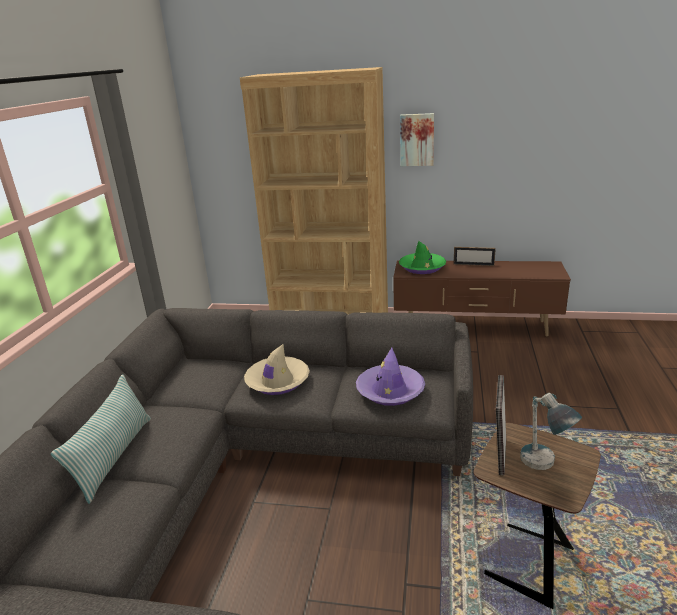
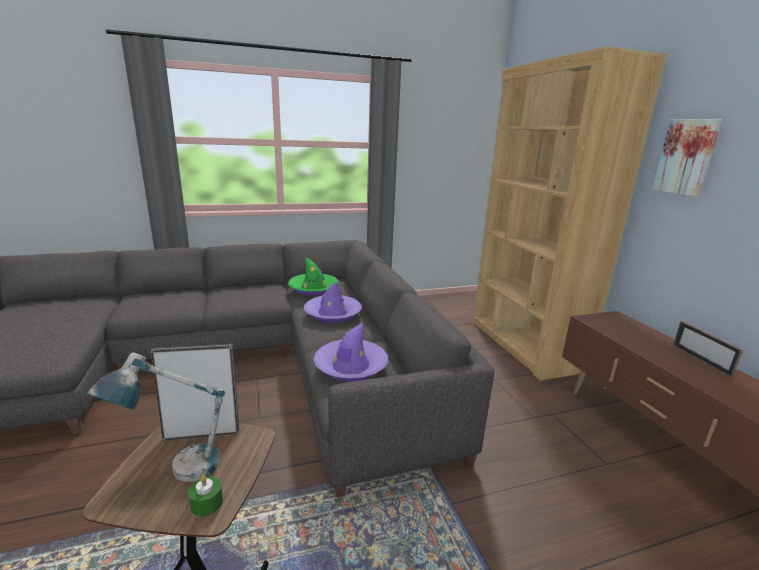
camera: 60 degrees right, 5 degrees down
(114, 456) = (221, 289): pillow -> none
(277, 381) = (332, 314): beige hat -> purple hat
(422, 267) = (624, 327): green hat -> green hat (313, 289)
(575, 455) = (207, 503): none -> green candle

